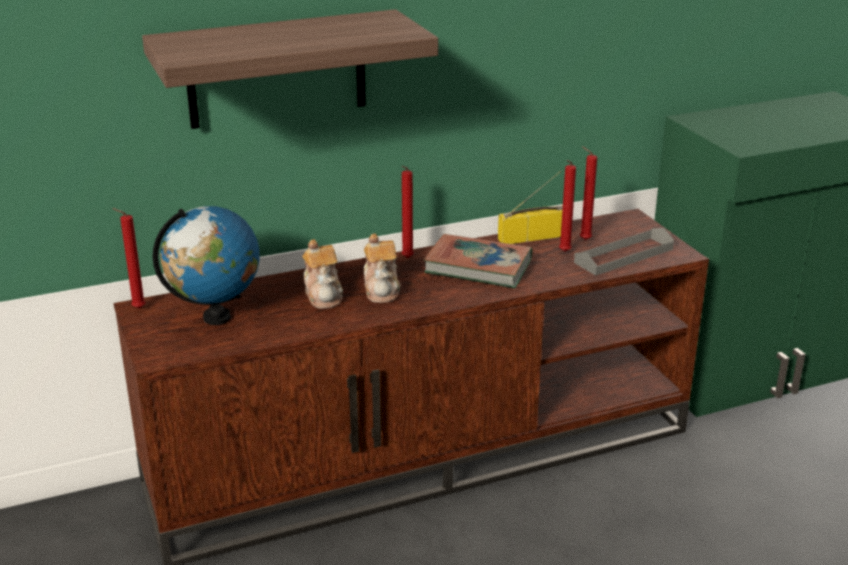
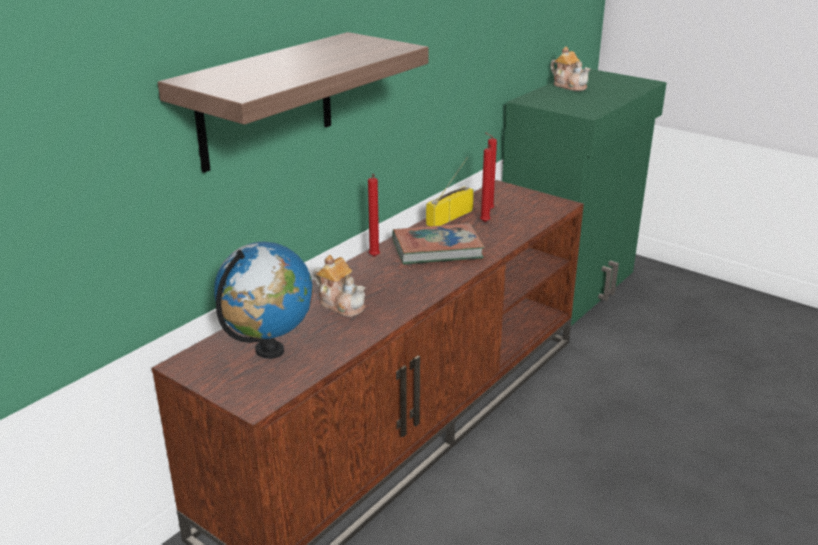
camera: 30 degrees left, 0 degrees up
(136, 308) = (182, 366): red candle -> none
(382, 289) = (384, 286): teapot -> teapot (569, 86)
(624, 256) = (528, 215): grey tray -> none

